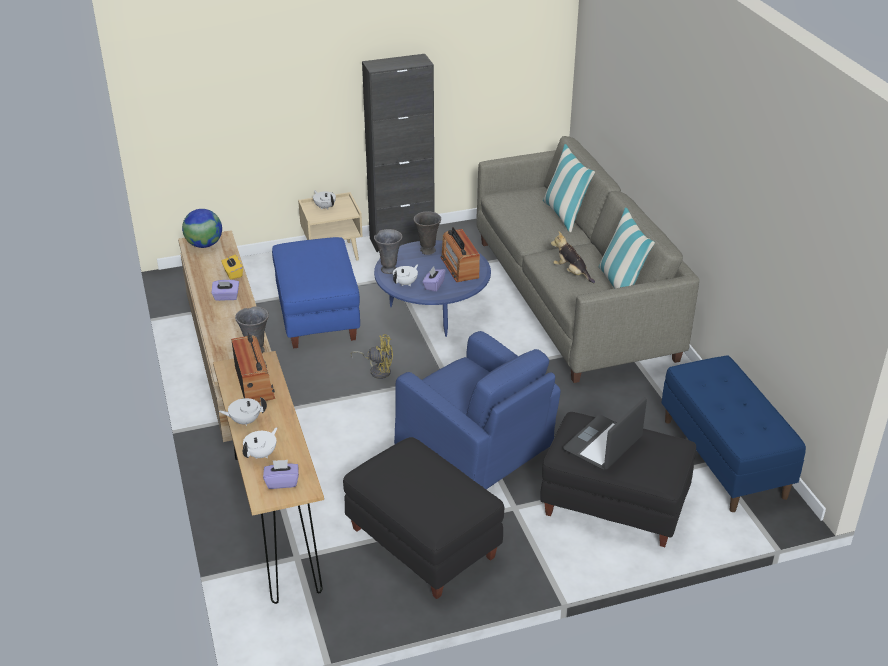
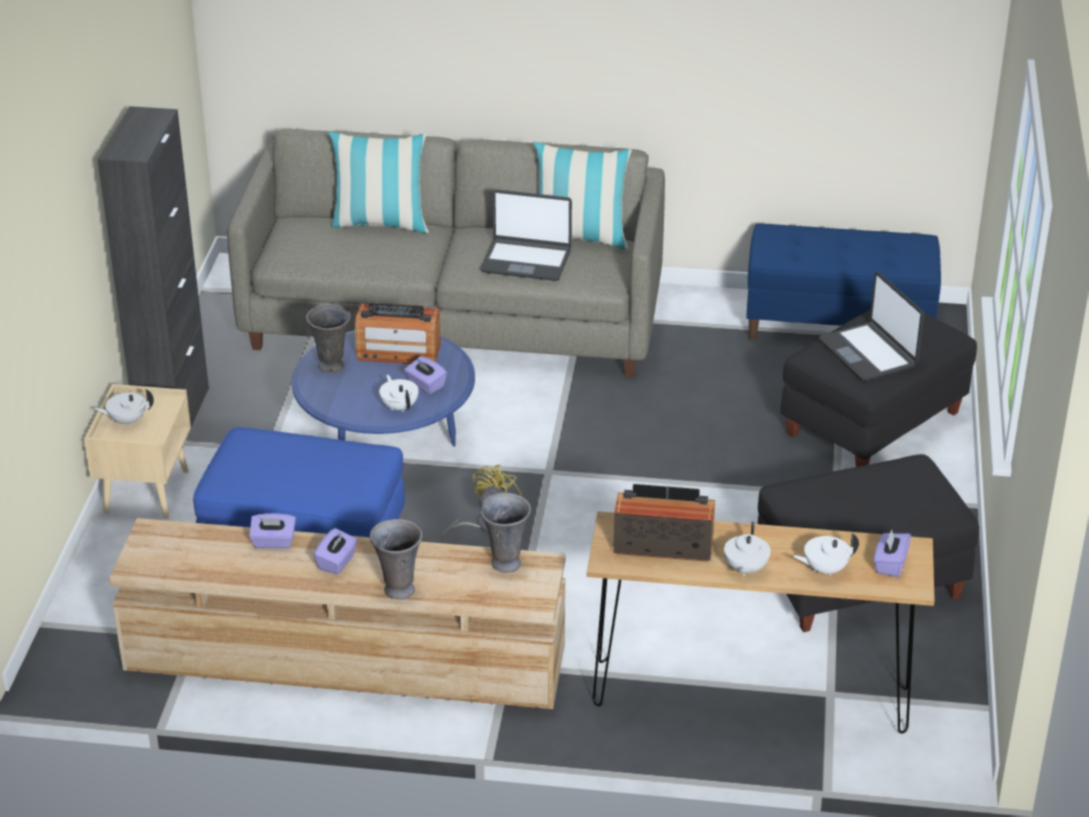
camera: 65 degrees left, 0 degrees up
(204, 245) = (158, 554): globe -> none
(233, 273) = (273, 542): yellow tissue box -> purple tissue box
(261, 454) = (824, 569): white teapot -> white teapot turned 75 degrees counterclockwise
(389, 269) = (350, 411): grey vase -> grey vase (398, 589)
(476, 446) = (705, 489): blue armchair -> none
(571, 273) = (526, 261): plush toy -> laptop

